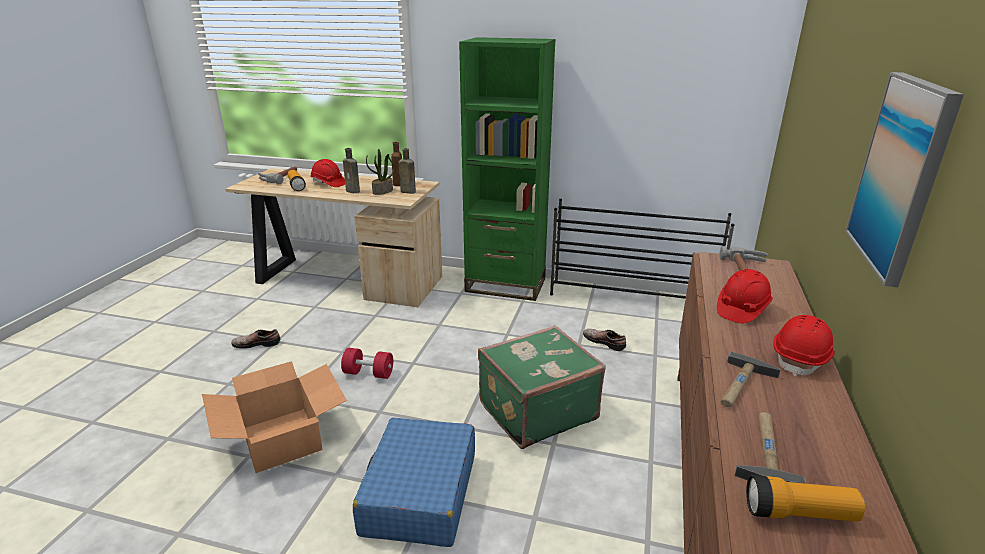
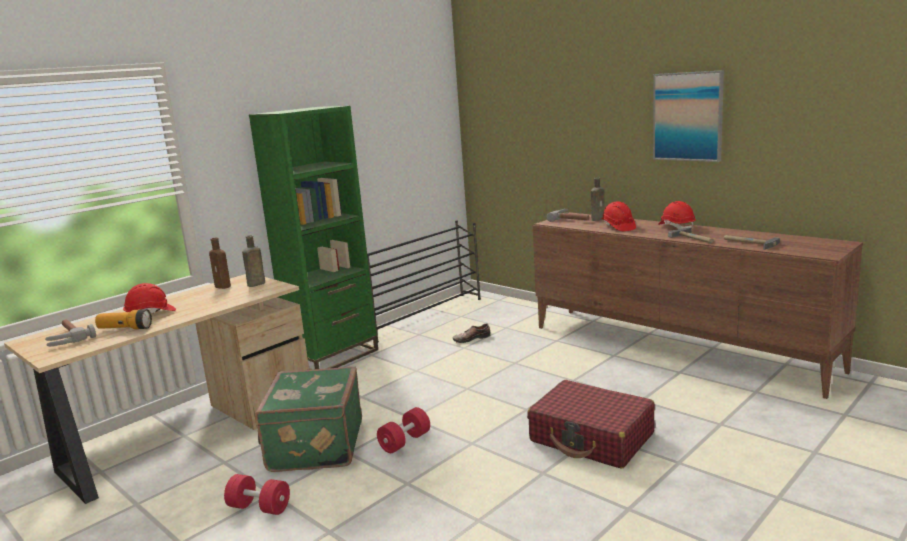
camera: 60 degrees left, 10 degrees down
(257, 343) = (259, 507): shoe -> red dumbbell
(282, 439) = (468, 498): cardboard box -> none
(353, 191) = (206, 304): brown bottle -> brown bottle (599, 219)
(383, 191) = (234, 293): potted plant -> none
(419, 494) = (592, 438): blue suitcase -> red suitcase
(536, 410) = (530, 379): green suitcase -> green suitcase (314, 446)
(799, 514) = (792, 246): flashlight -> none

